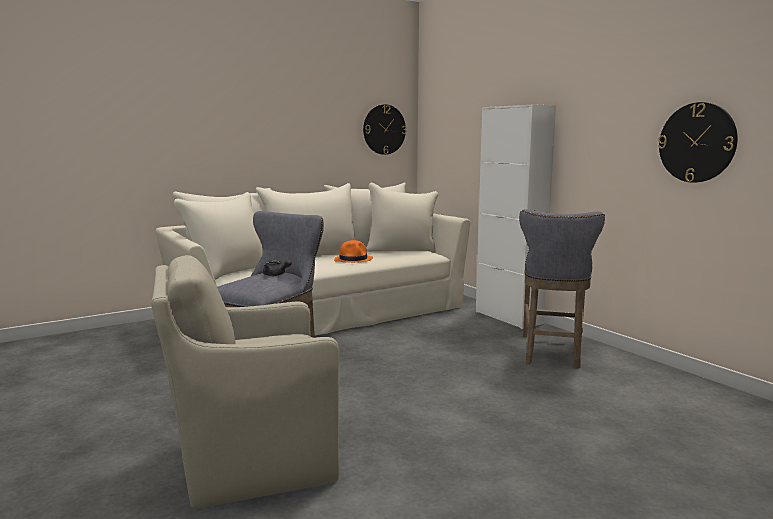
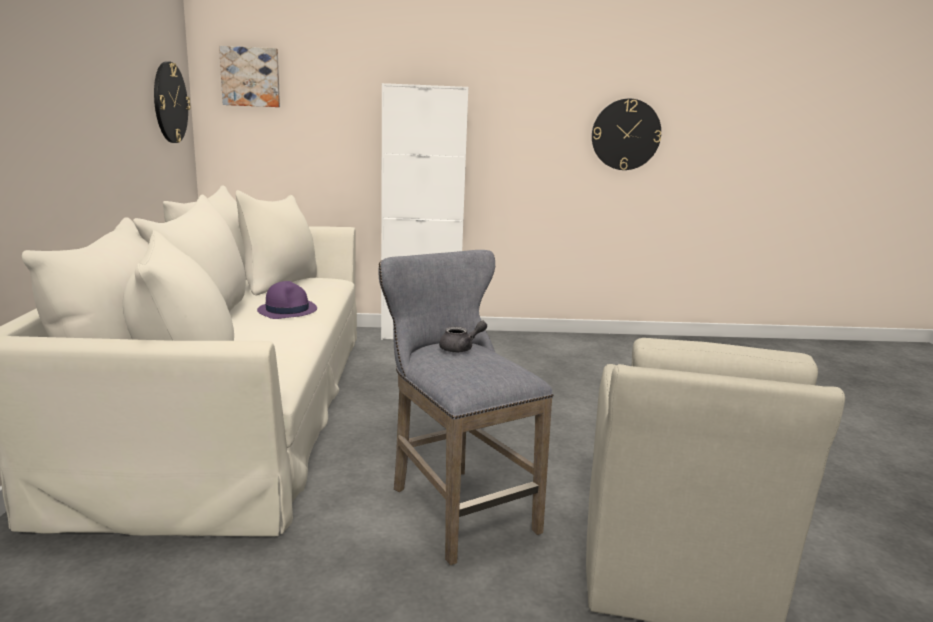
camera: 60 degrees left, 5 degrees up
(353, 259) = (287, 310): orange hat -> purple hat
(441, 110) = (251, 77): none -> picture
(551, 353) = (532, 353): grey stool -> none

